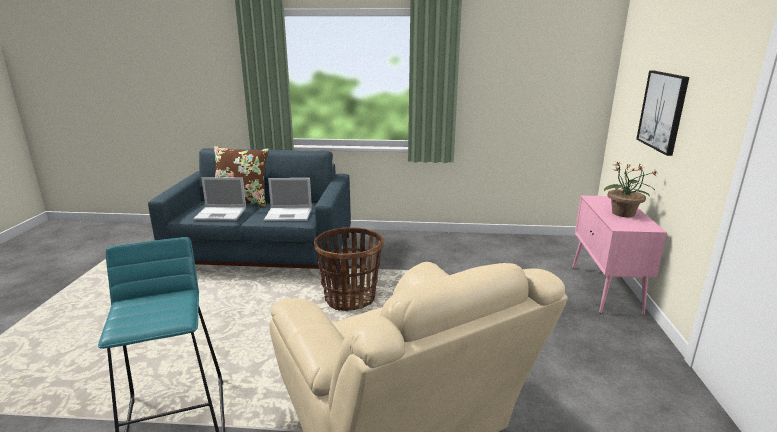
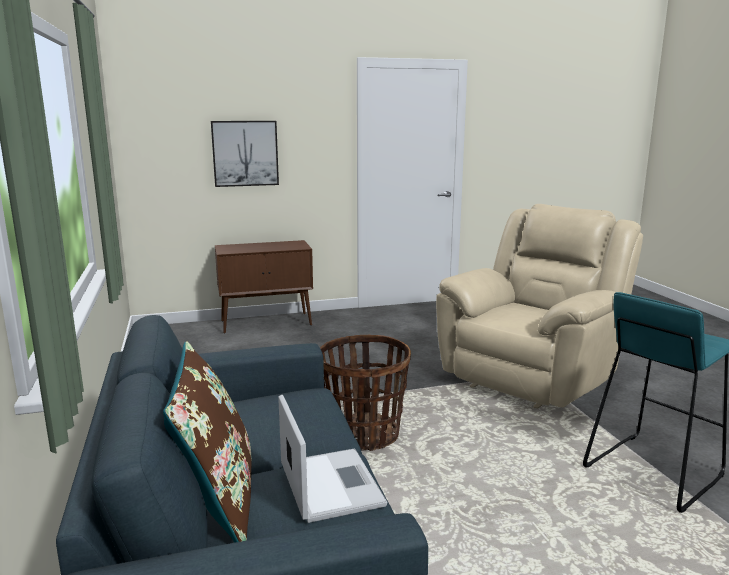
camera: 110 degrees left, 5 degrees down
(289, 214) = (295, 410): laptop -> none
(605, 290) = (267, 323): pink cabinet -> brown cabinet
(623, 214) = (267, 246): potted plant -> none

